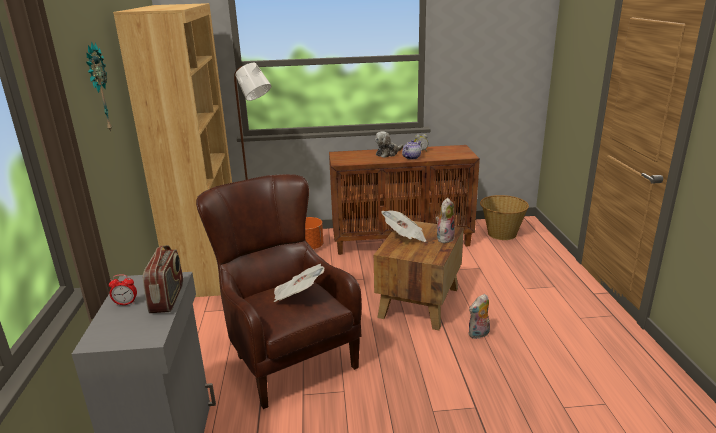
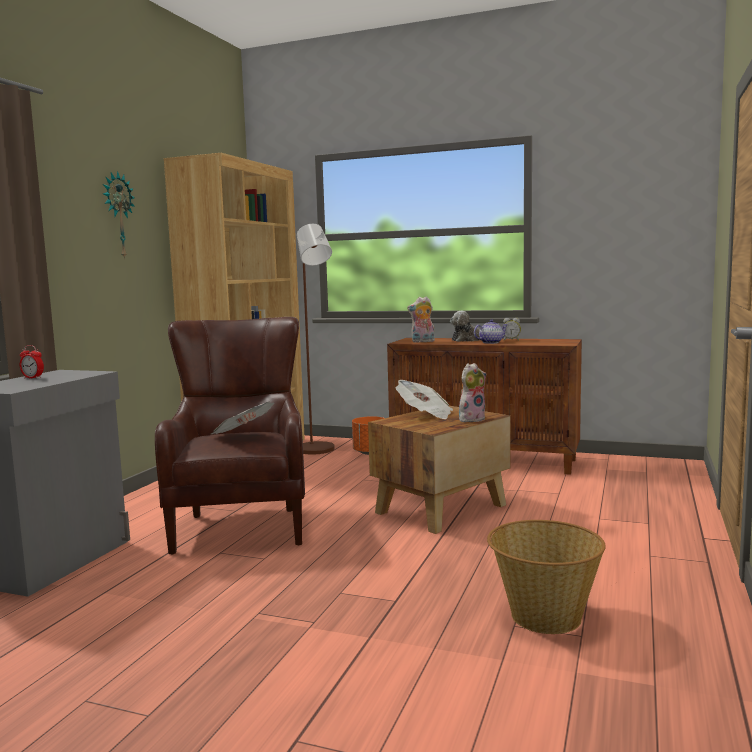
camera: 25 degrees right, 15 degrees down
(168, 298) = (67, 378): radio -> none
(479, 334) = (481, 545): plush toy -> plush toy (422, 342)
(501, 234) = (630, 470): basket -> basket (544, 616)

